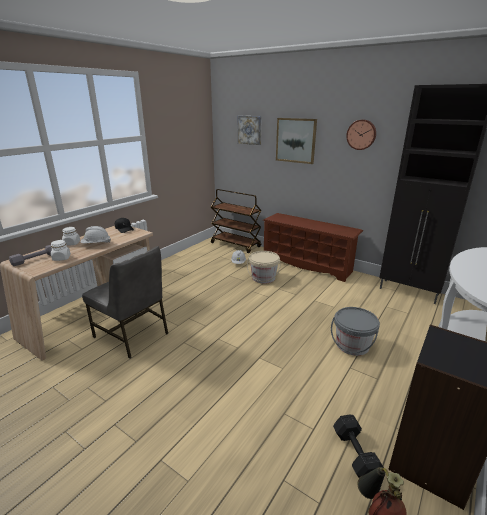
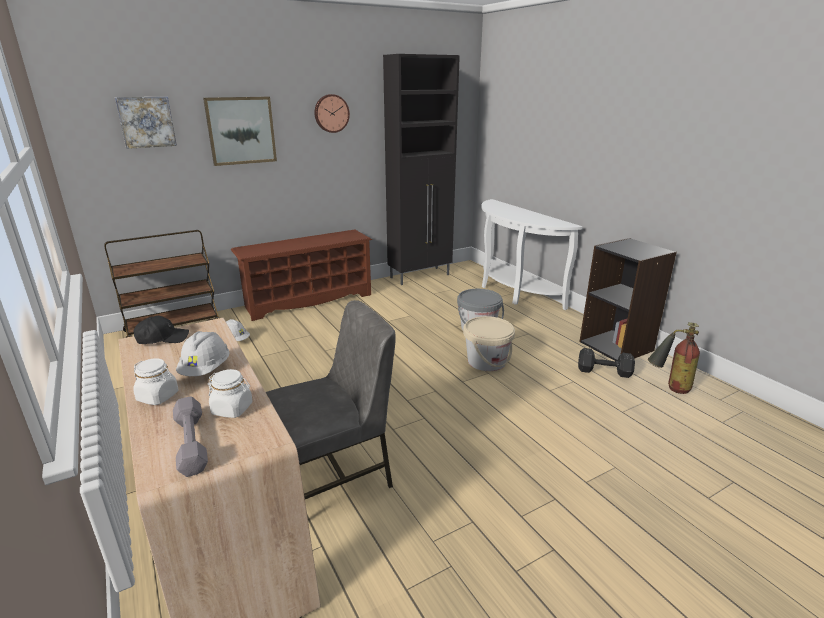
camera: 65 degrees left, 0 degrees up
(263, 278) = (302, 334): beige bucket -> beige bucket (486, 361)

